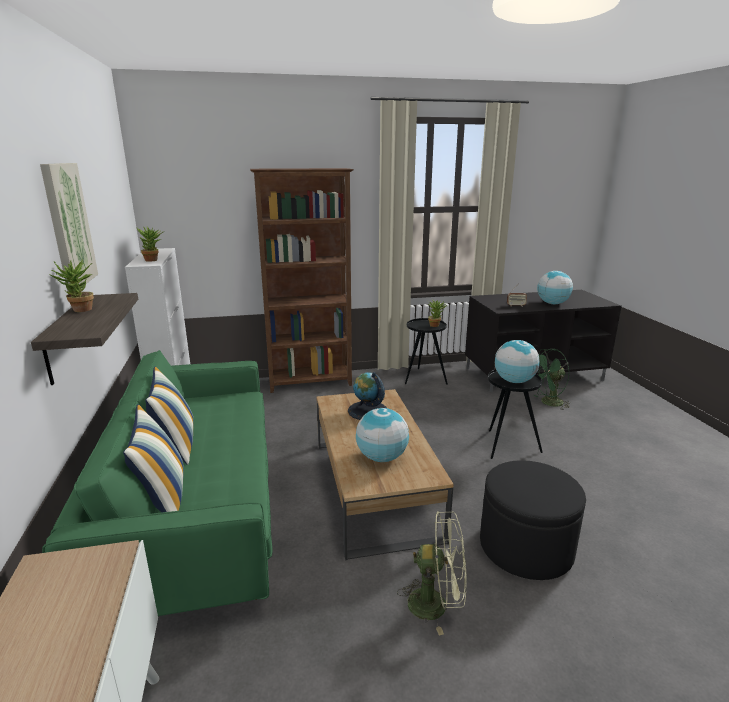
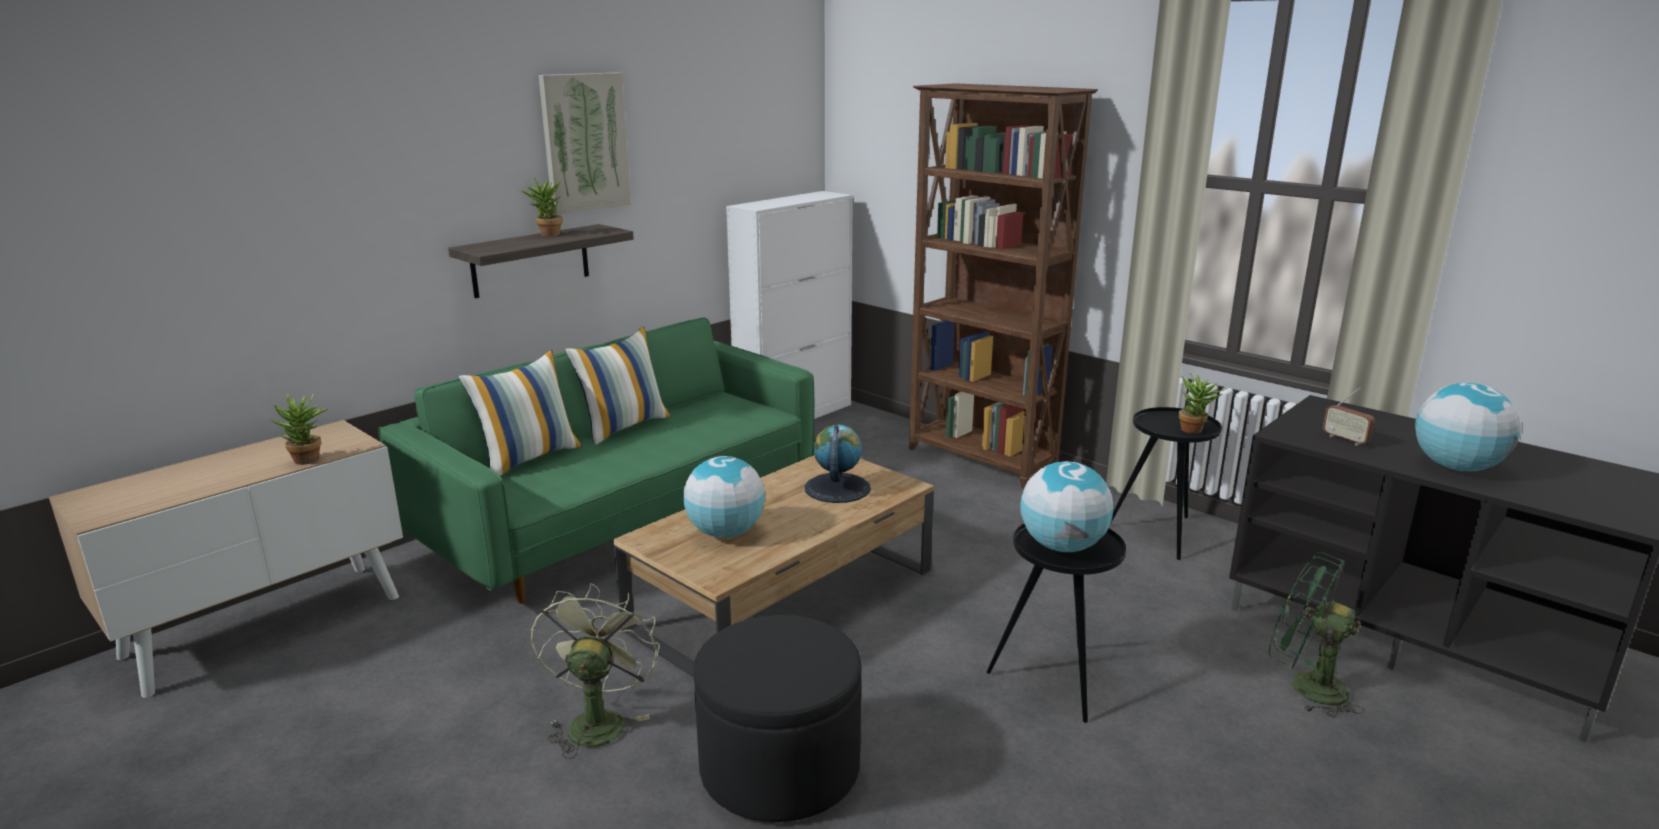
camera: 55 degrees right, 0 degrees up
(154, 260) = (773, 204): potted plant -> potted plant (308, 461)
(436, 604) = (597, 720): green fan -> green fan turned 150 degrees counterclockwise

